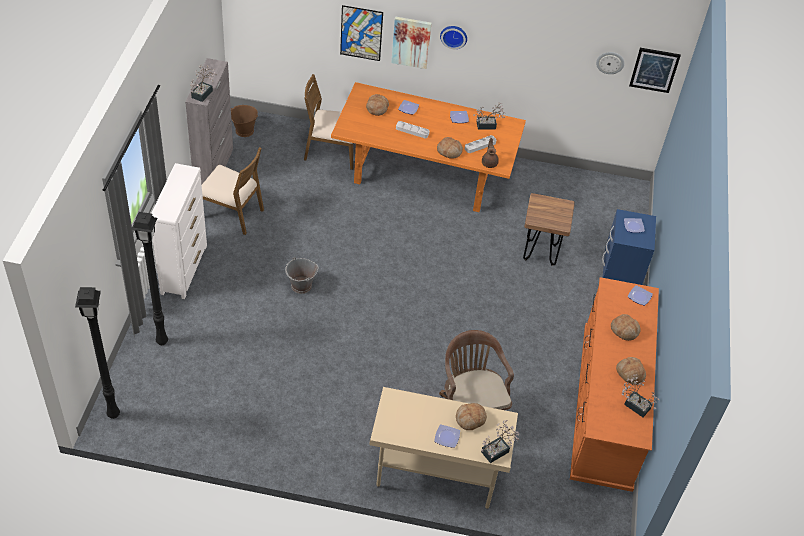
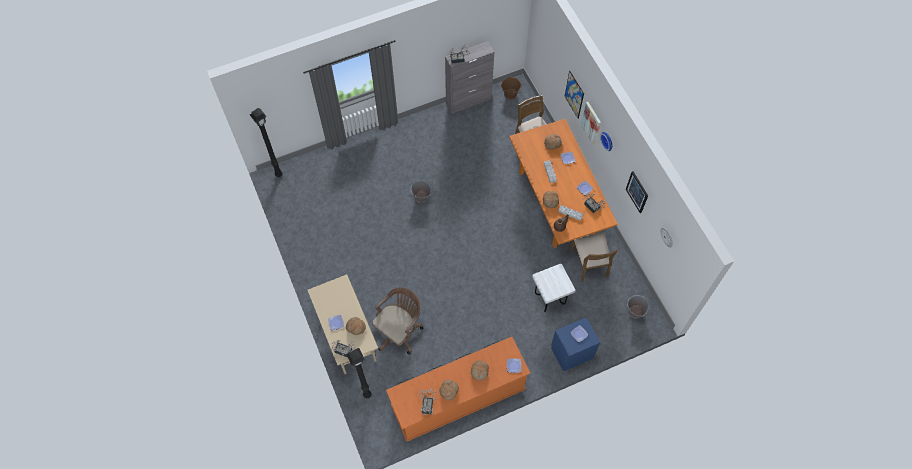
camera: 60 degrees right, 15 degrees up
(161, 342) = (335, 162): black floor lamp -> black floor lamp (366, 394)
(184, 269) = (388, 138): white dresser -> none
(231, 213) = (443, 131): brown chair -> brown chair (590, 262)
(540, 252) = (549, 299): brown stool -> white stool
(610, 196) = (634, 311): none -> grey bucket
(654, 69) = (685, 266): picture -> picture (637, 192)

